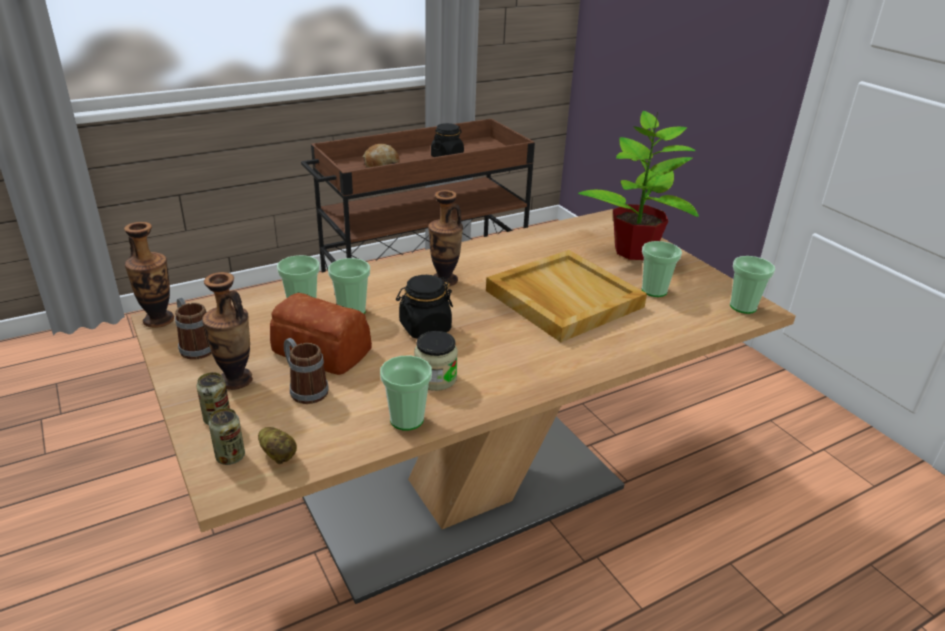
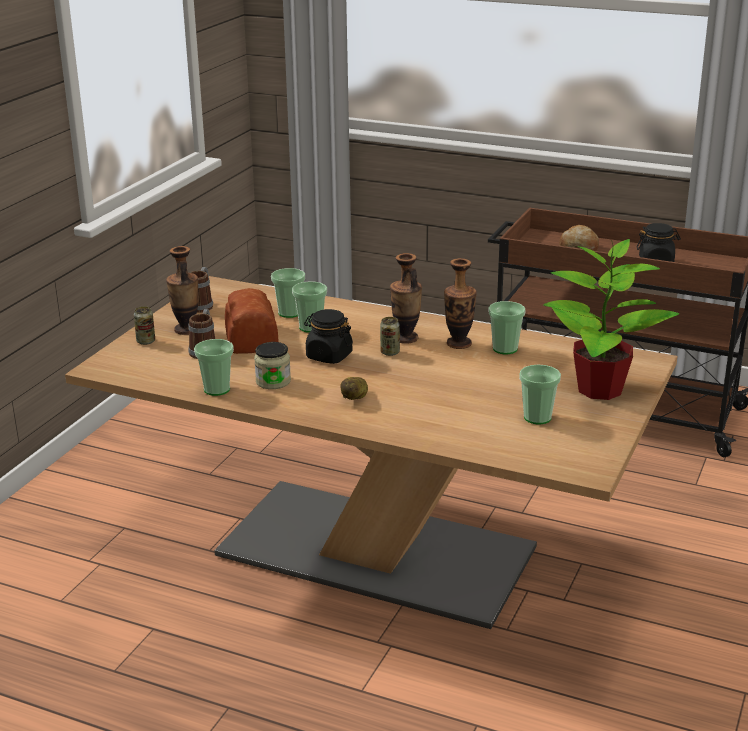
camera: 55 degrees right, 5 degrees down
(159, 320) = (212, 284): vase -> vase (459, 344)
(230, 457) = (120, 359): can -> can (390, 352)
(278, 455) = (137, 369): potato -> potato (355, 397)
(562, 298) = (454, 386): beige tray -> none
(743, 307) = (580, 463): cup -> cup (505, 349)

